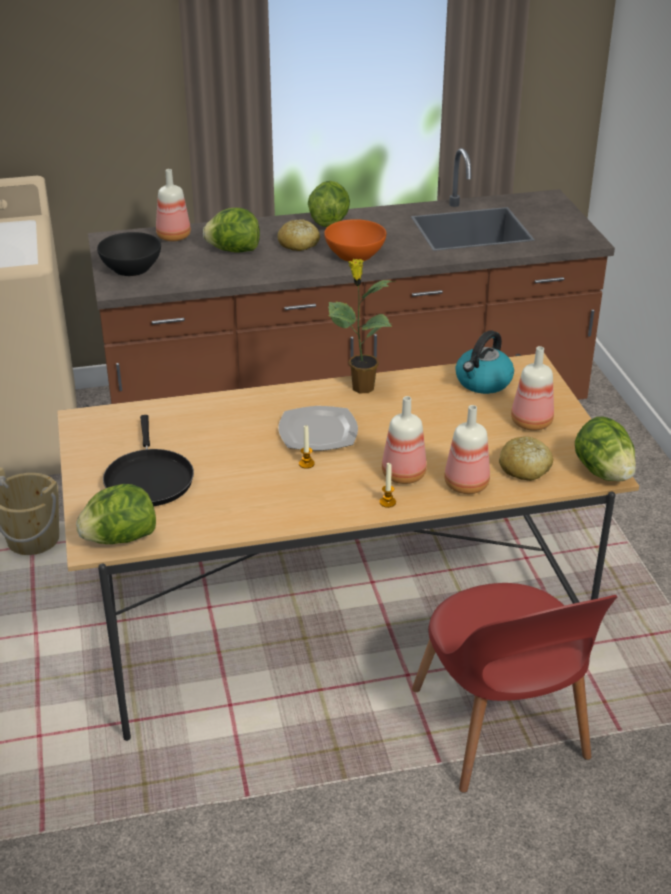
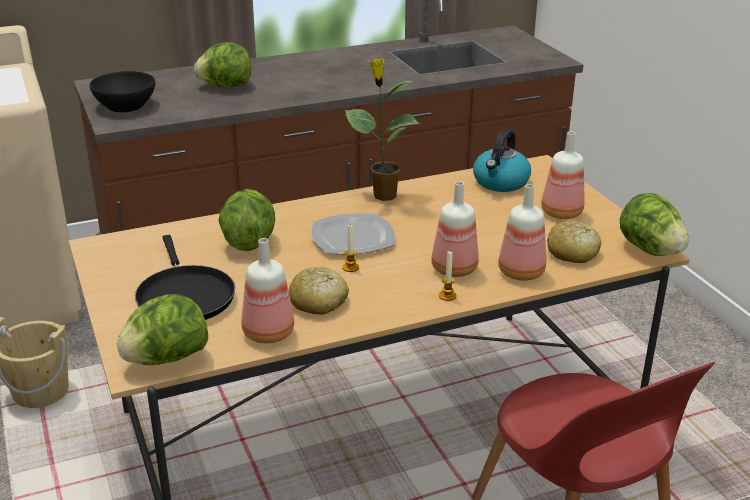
camera: 10 degrees left, 5 degrees down
(173, 237) = (162, 79): bottle -> bottle (268, 334)
(298, 244) = (288, 77): bread -> bread (318, 302)
(328, 222) = (311, 59): lettuce -> lettuce (248, 241)
(355, 254) = (346, 82): orange bowl -> none

